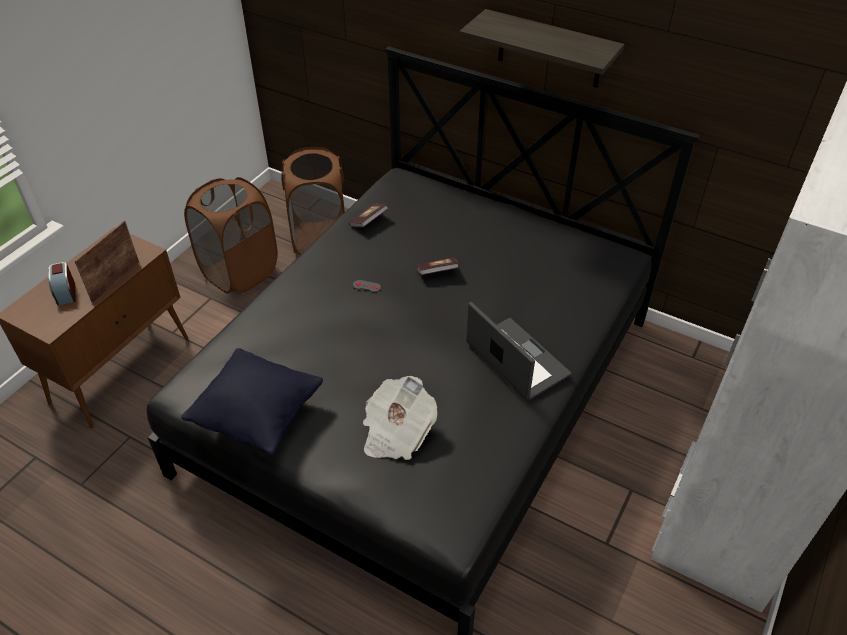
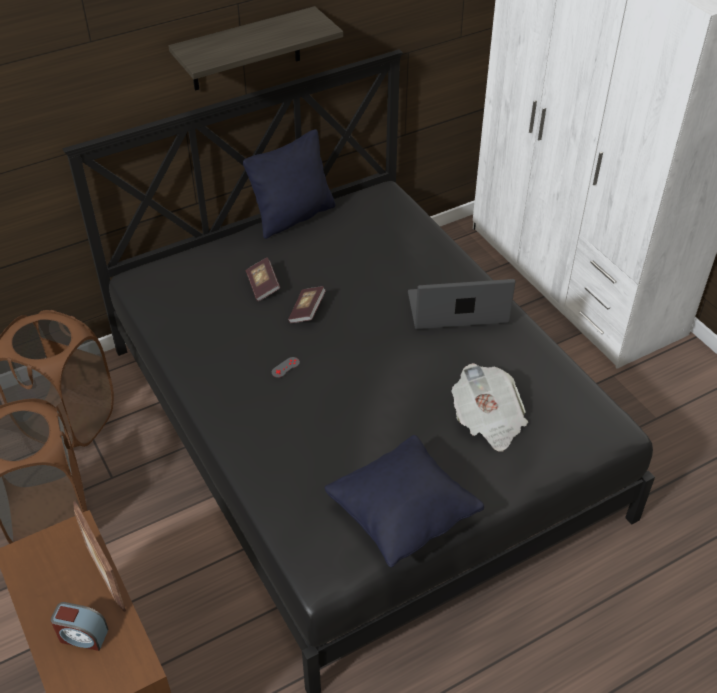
camera: 60 degrees left, 0 degrees up
(369, 222) = (187, 329): book -> book (263, 286)
(539, 219) = (293, 216): none -> black pillow

